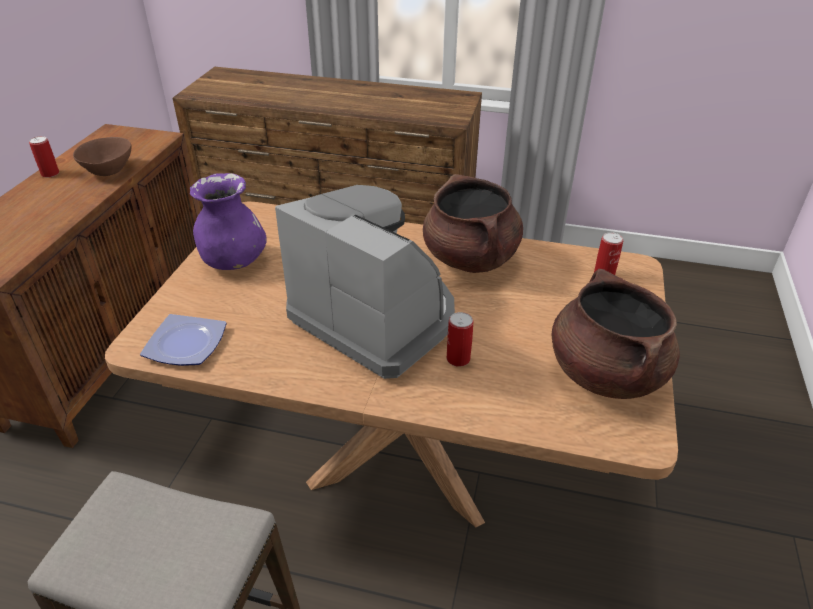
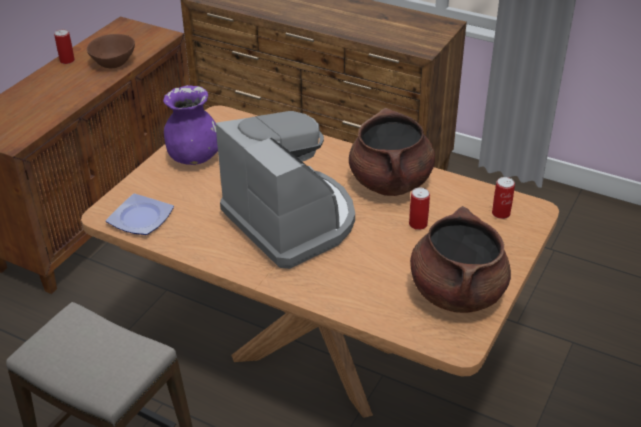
camera: 15 degrees right, 0 degrees up
(458, 359) = (343, 262): can -> can (418, 224)

